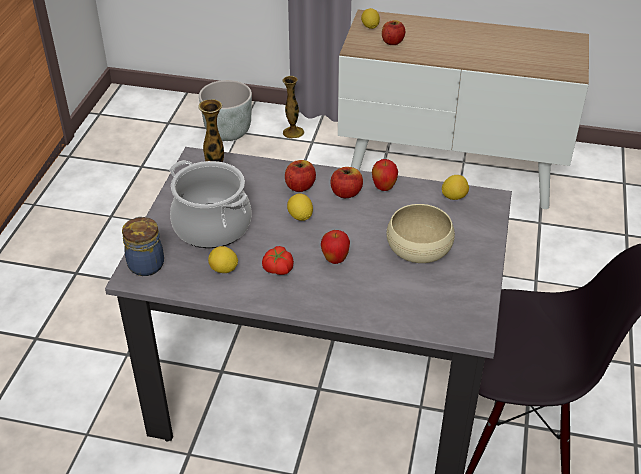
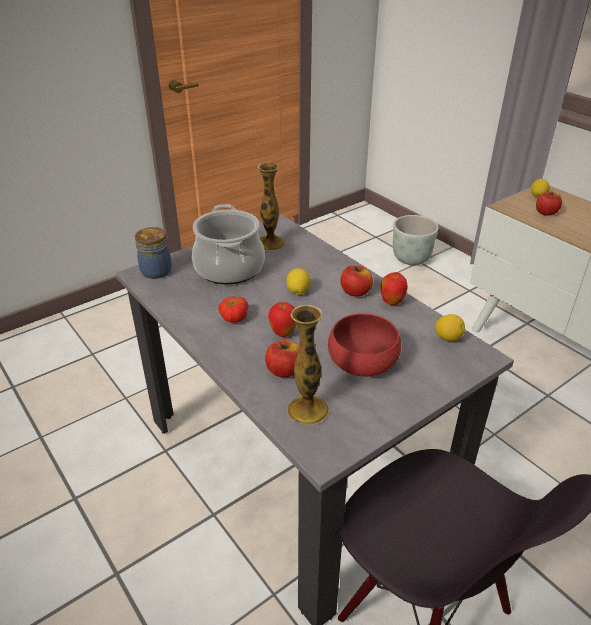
camera: 40 degrees right, 5 degrees down
(224, 270) = (197, 299): lemon -> none
(293, 132) = (461, 278): vase -> vase (308, 410)
(300, 186) = (326, 271): apple -> apple (284, 370)
(419, 248) = (363, 361): beige bowl -> red bowl

